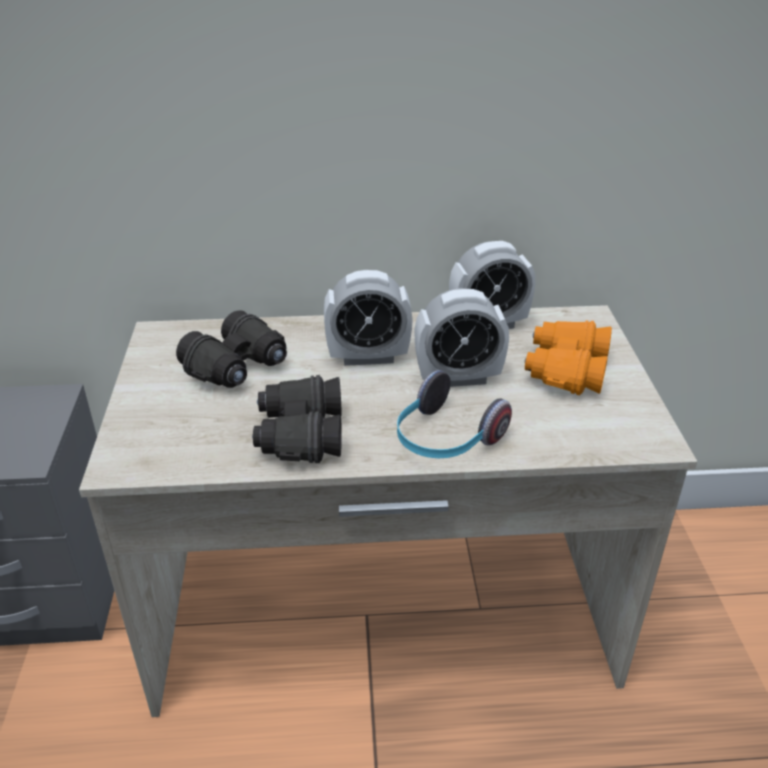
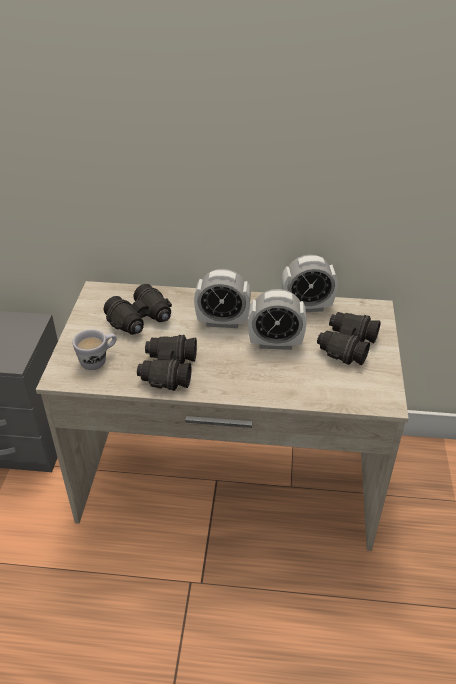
camera: 10 degrees right, 5 degrees up
(181, 432) = (98, 360): none -> white mug
(445, 440) = (254, 384): headphones -> none
(565, 370) = (346, 346): orange binoculars -> black binoculars

